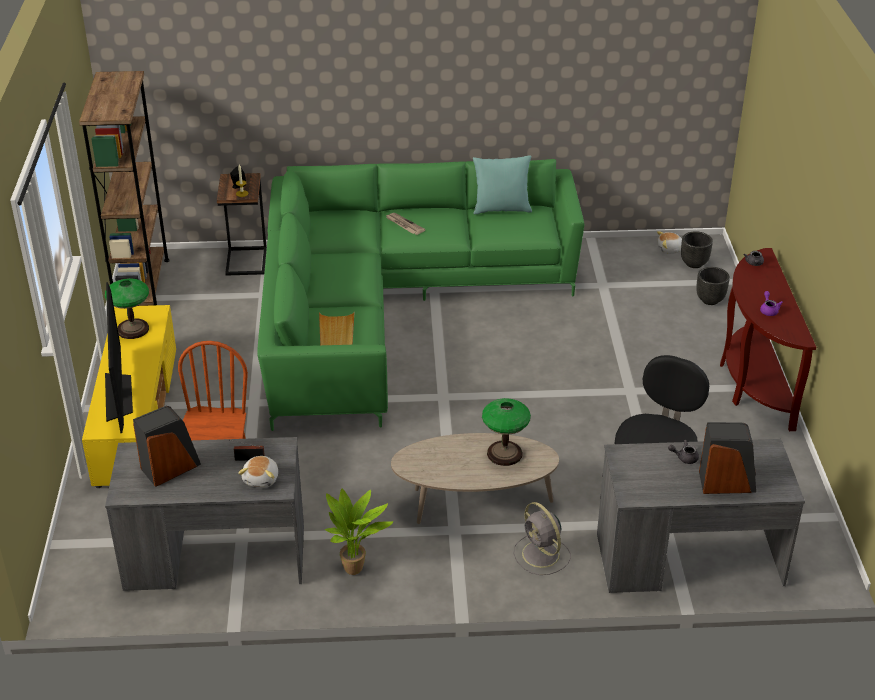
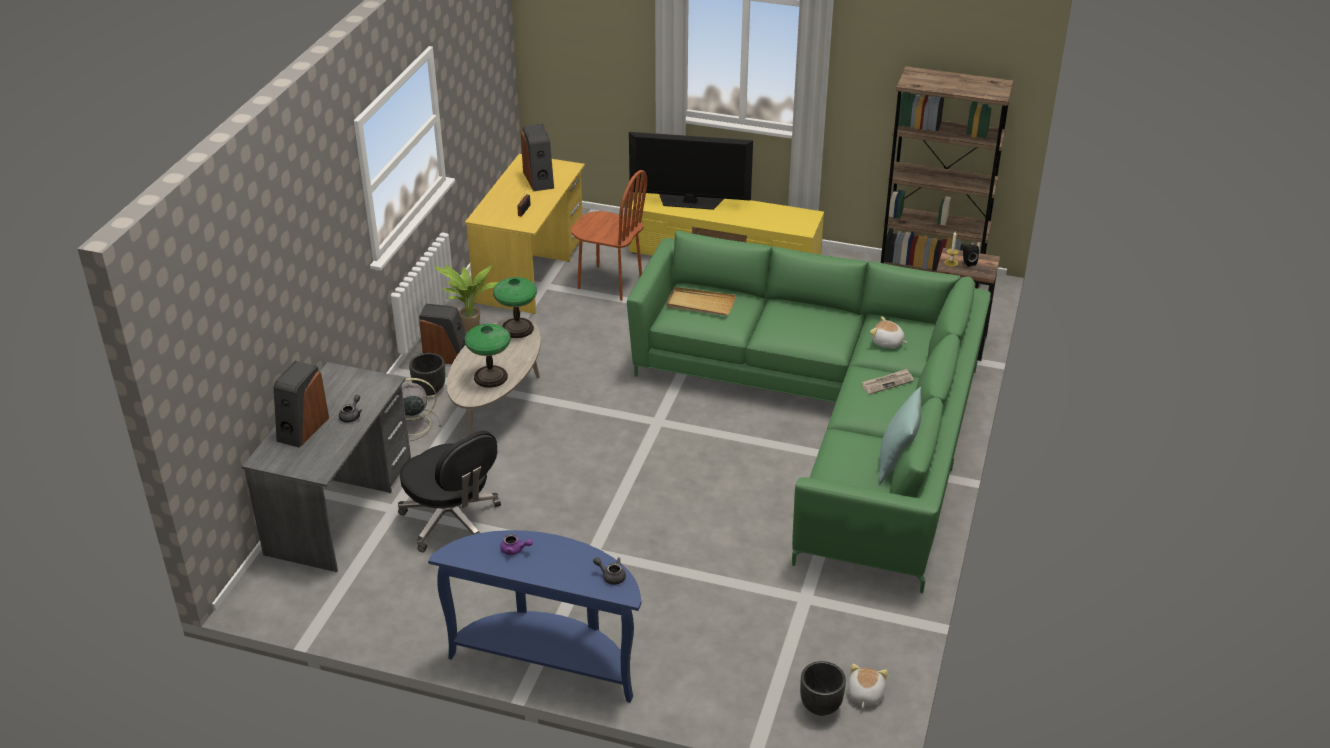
camera: 110 degrees right, 0 degrees up
(132, 329) = (782, 216): table lamp -> table lamp (518, 328)
(215, 557) = (530, 271): grey desk -> yellow desk
(262, 479) = (497, 212): plush toy -> plush toy (887, 343)
(413, 571) = (447, 356): none -> speaker
(710, 300) = (728, 688): black planter -> black planter (429, 390)
(753, 382) = (548, 659): brown console table -> blue console table

